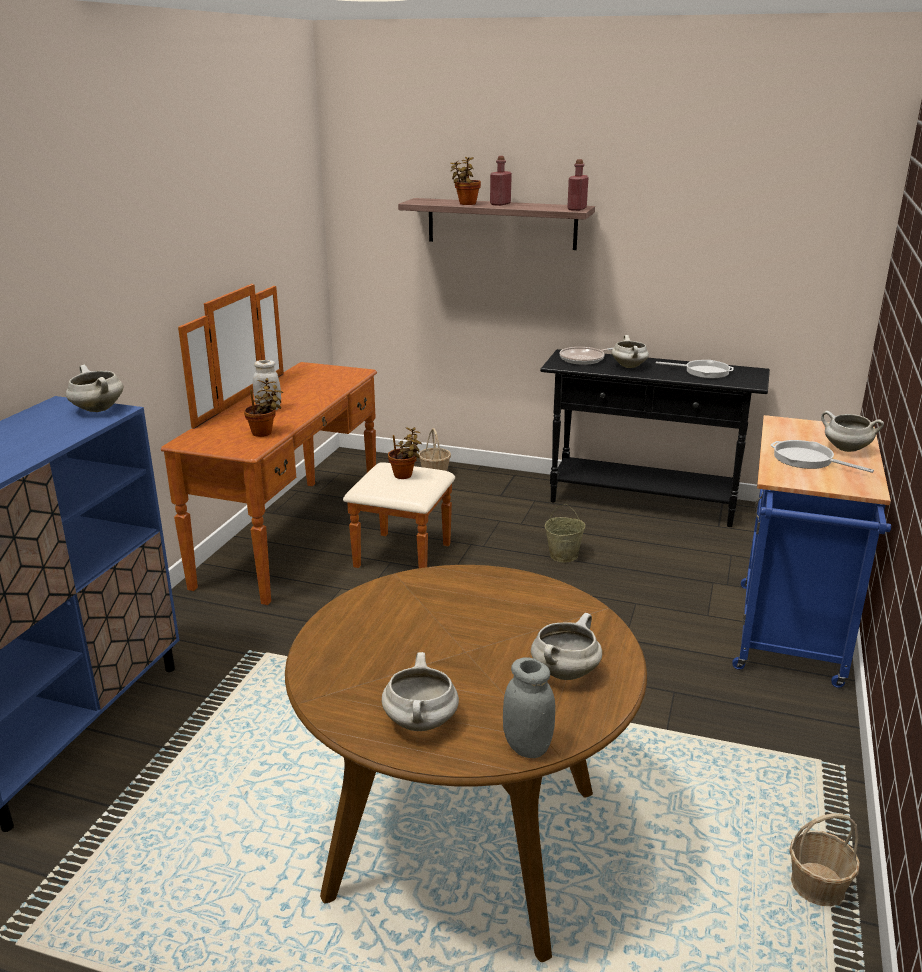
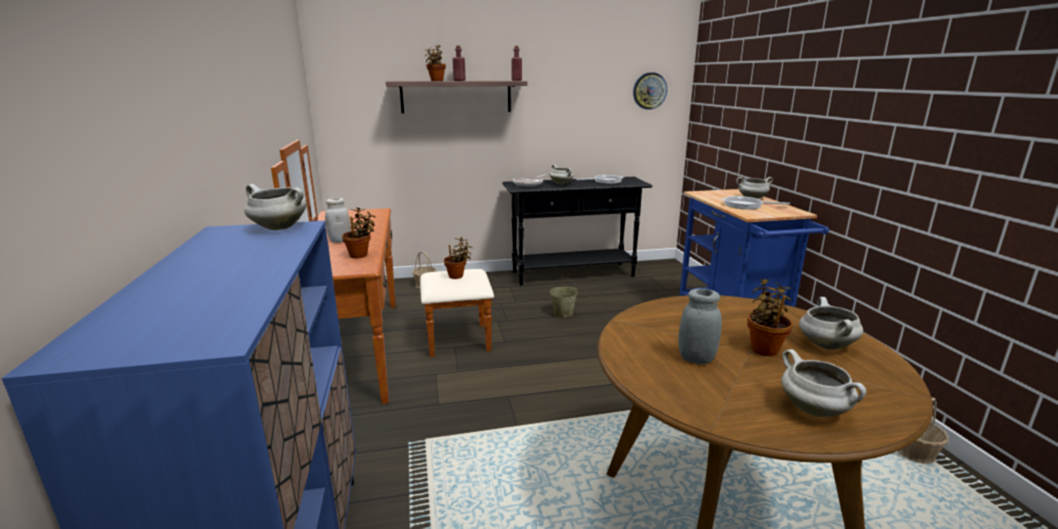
camera: 30 degrees left, 5 degrees down
(490, 653) = (764, 348): none -> potted plant
(527, 747) = (899, 399): grey jar -> grey jar (696, 359)
(810, 233) = (649, 91): none -> wall clock

